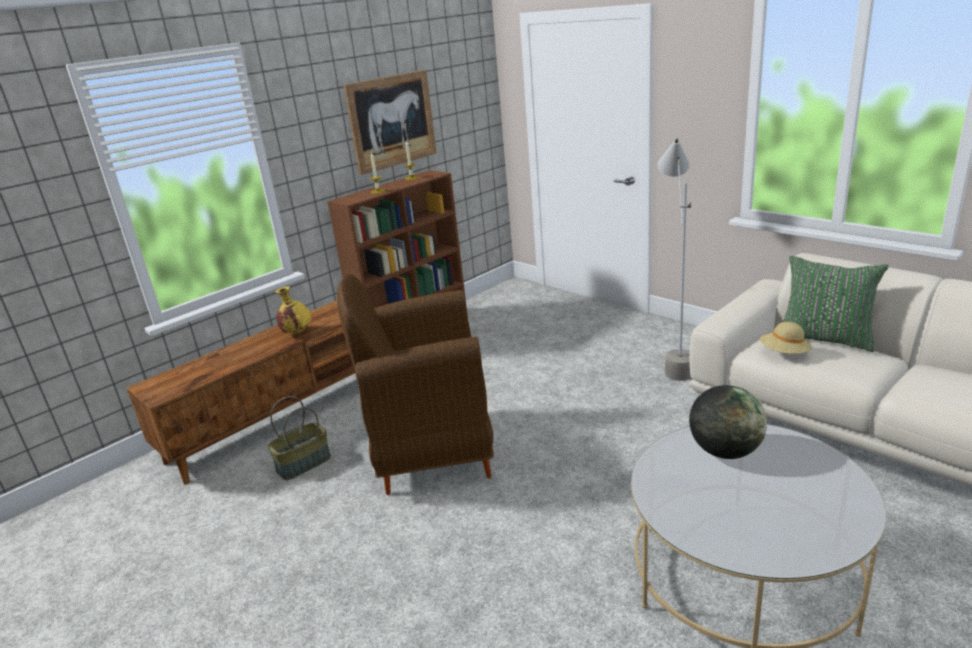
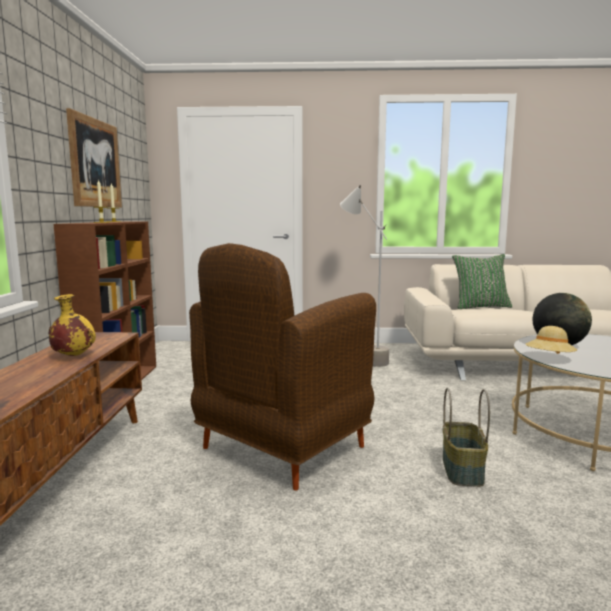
camera: 45 degrees left, 15 degrees down
(303, 464) = (153, 505): basket -> basket (463, 470)
(784, 353) = (483, 311): beige hat -> beige hat (550, 358)

